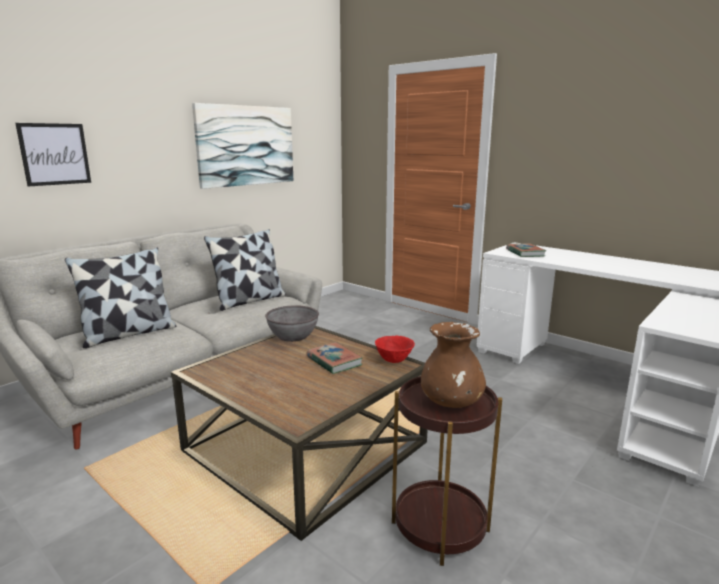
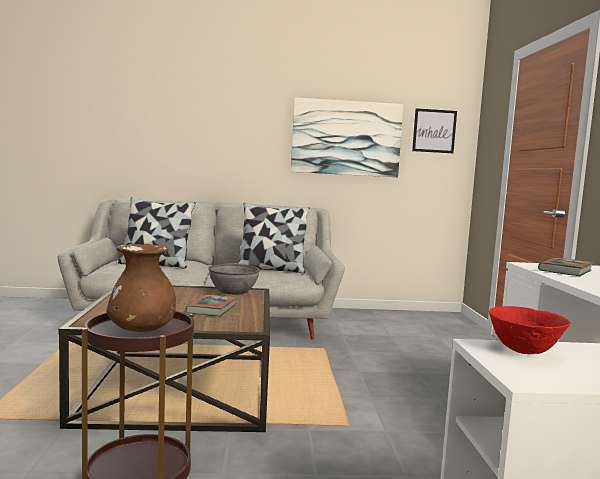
camera: 45 degrees right, 10 degrees down
(55, 154) = (176, 132): picture -> picture (434, 131)
(394, 360) = (250, 323): red bowl -> red bowl (524, 351)

